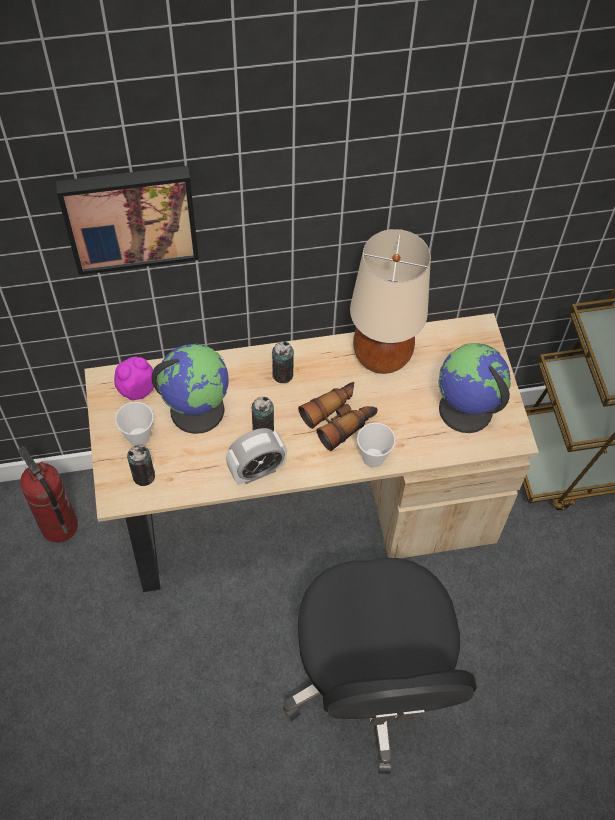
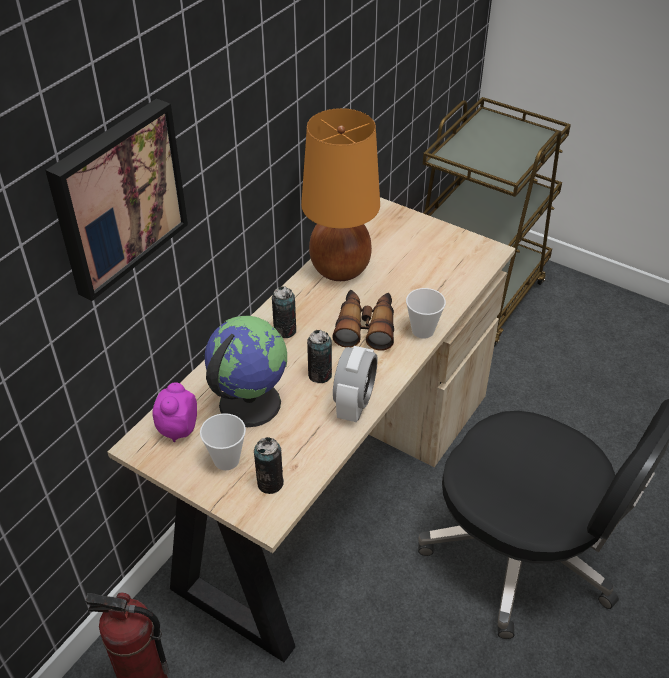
camera: 45 degrees left, 15 degrees down
(381, 357) = (340, 269): beige table lamp -> orange table lamp
(465, 410) = (439, 259): globe -> none

